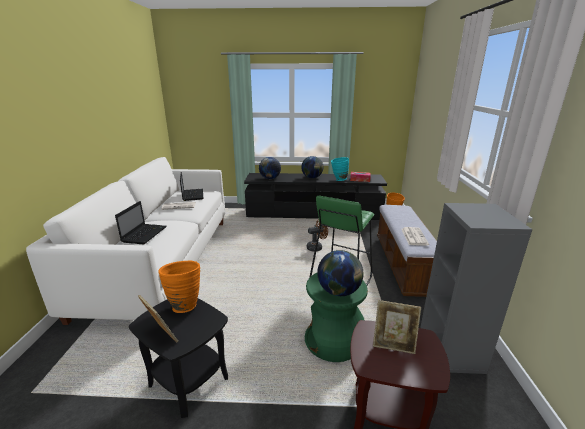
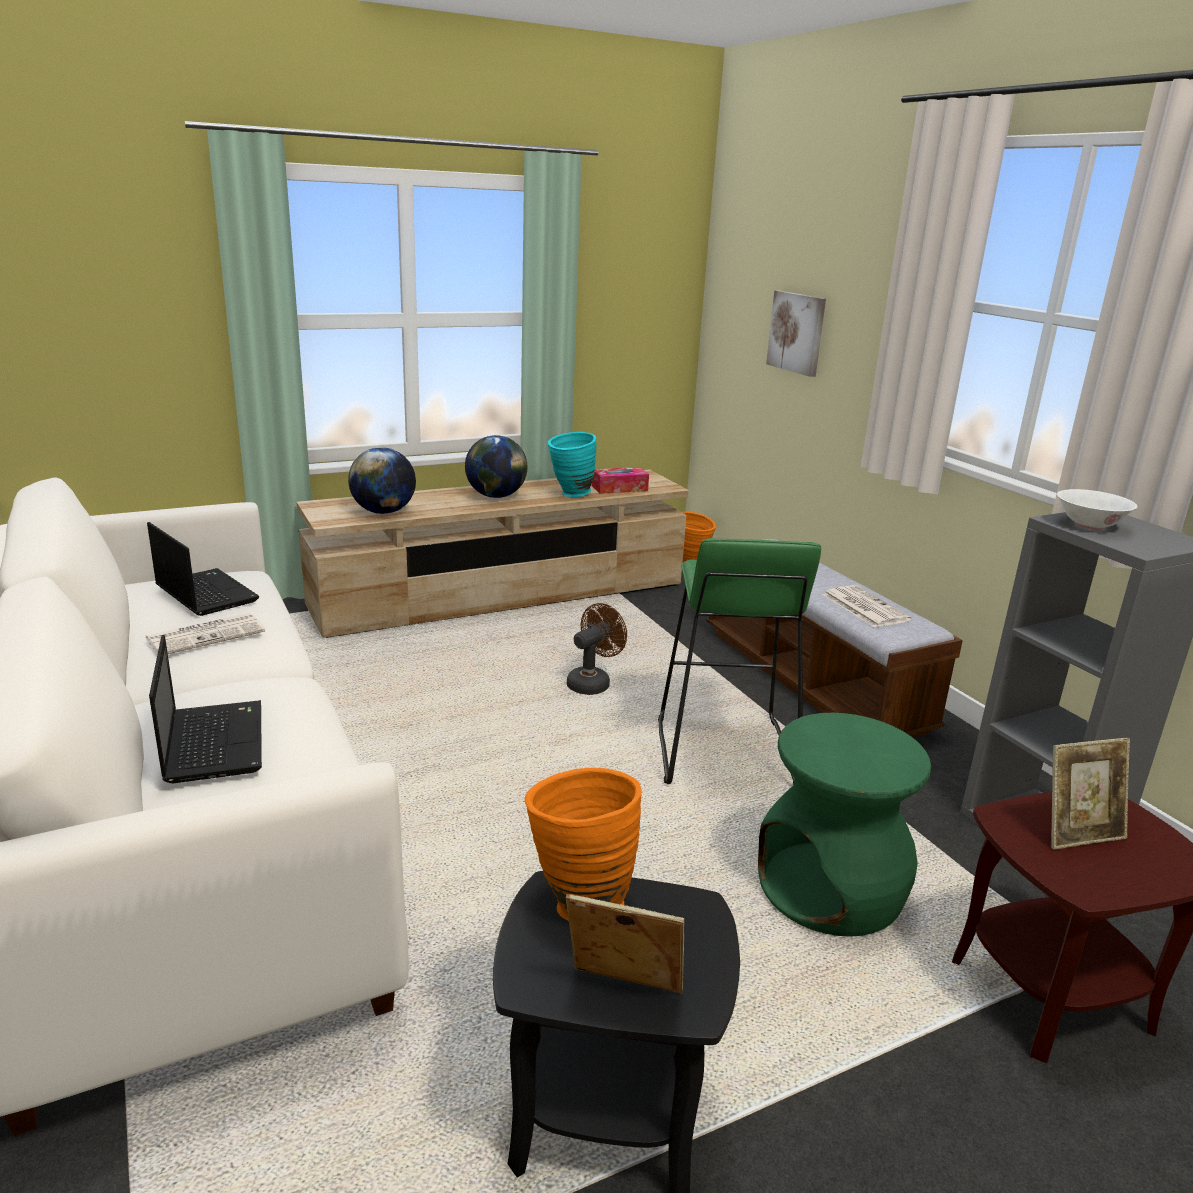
camera: 30 degrees left, 0 degrees up
(313, 213) = (501, 595): black tv stand -> beige tv stand
(339, 291) = (873, 760): globe -> none
(432, 121) = (797, 332): none -> picture
(470, 209) = (1090, 525): none -> white bowl

